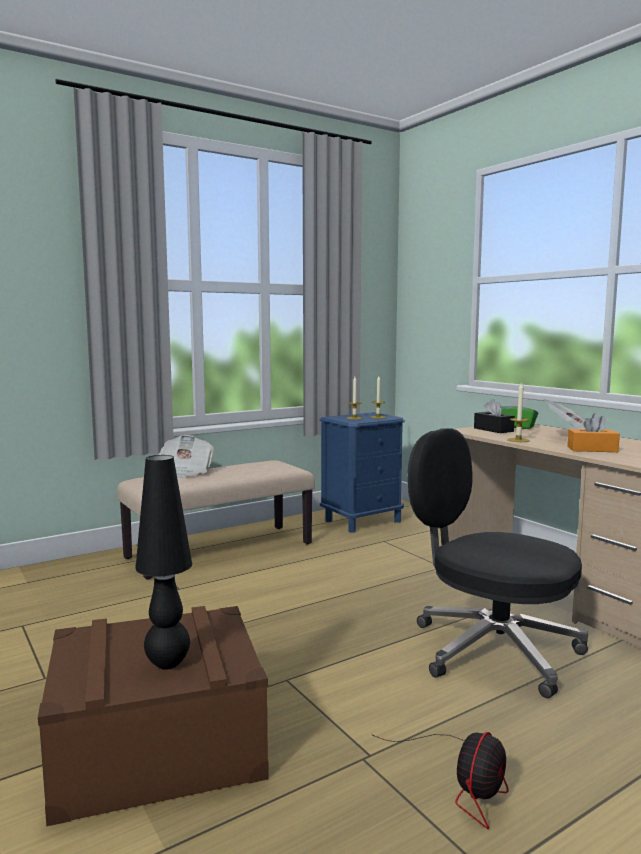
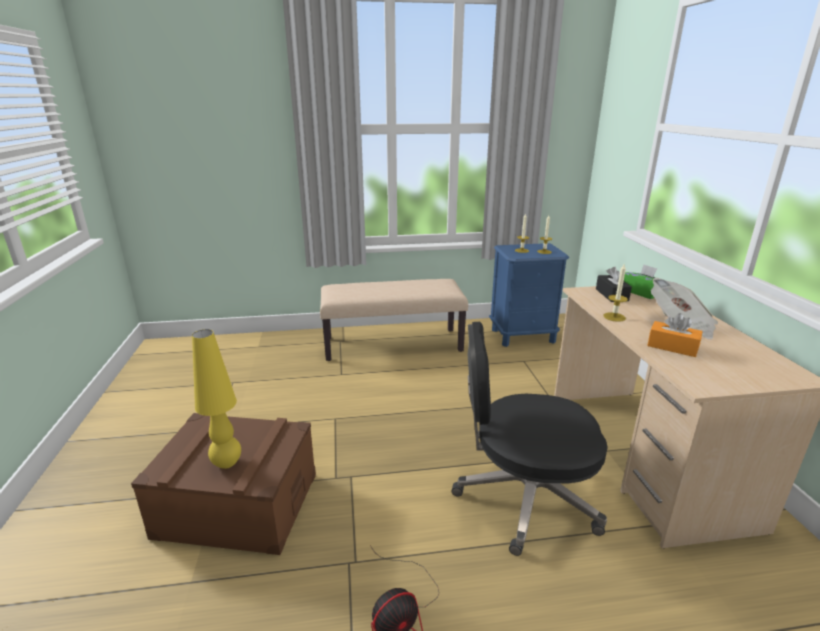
camera: 25 degrees right, 15 degrees up
(168, 664) = (227, 463): black table lamp -> yellow table lamp
(185, 472) = (369, 283): newspaper -> none
(491, 649) = (523, 497): black office chair -> black office chair turned 60 degrees counterclockwise

